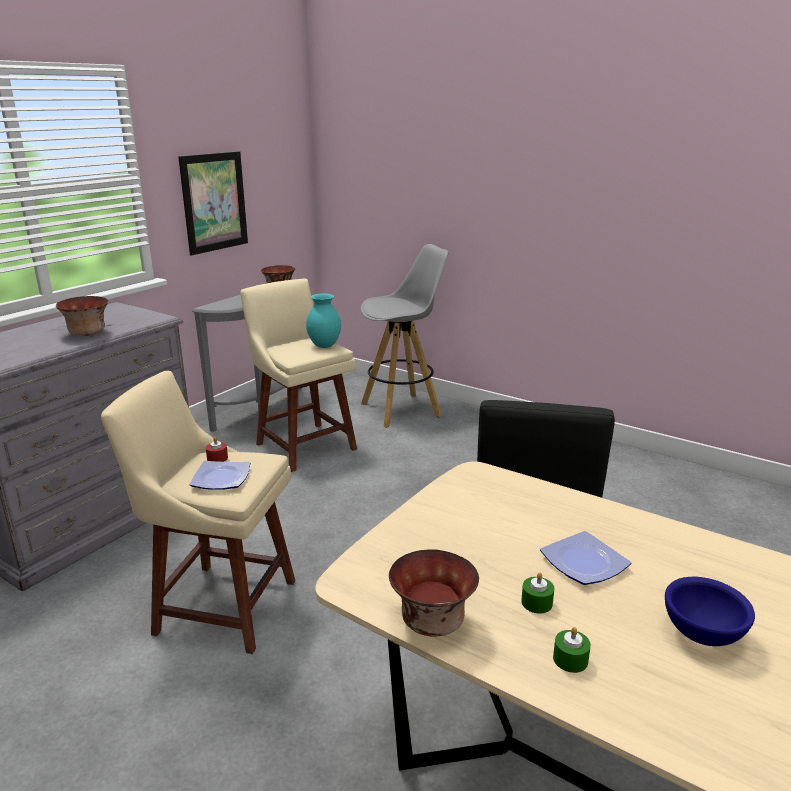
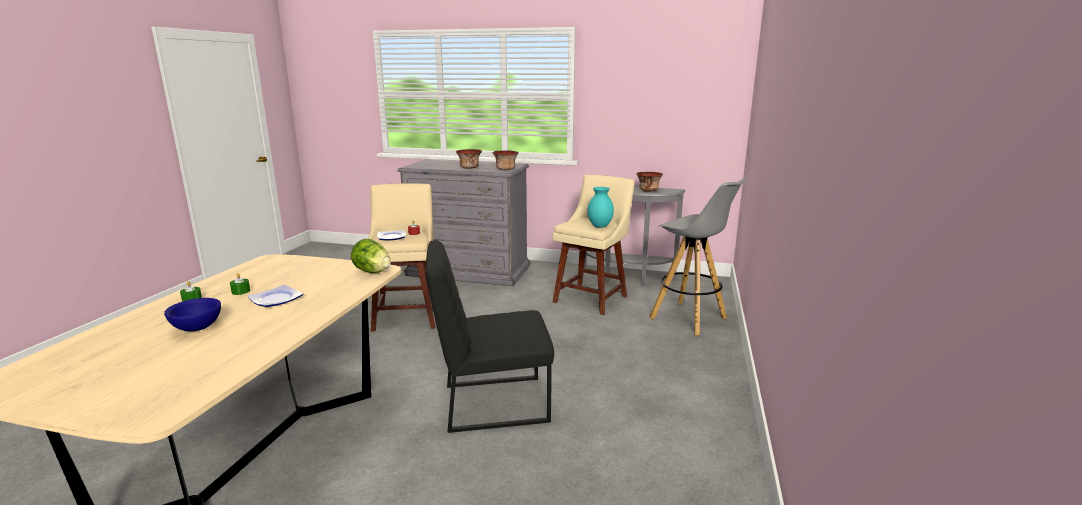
camera: 70 degrees right, 5 degrees down
(214, 202) = (632, 119): picture -> none
(431, 622) = (232, 274): bowl -> bowl (505, 169)
(484, 481) = (372, 272): none -> lettuce

